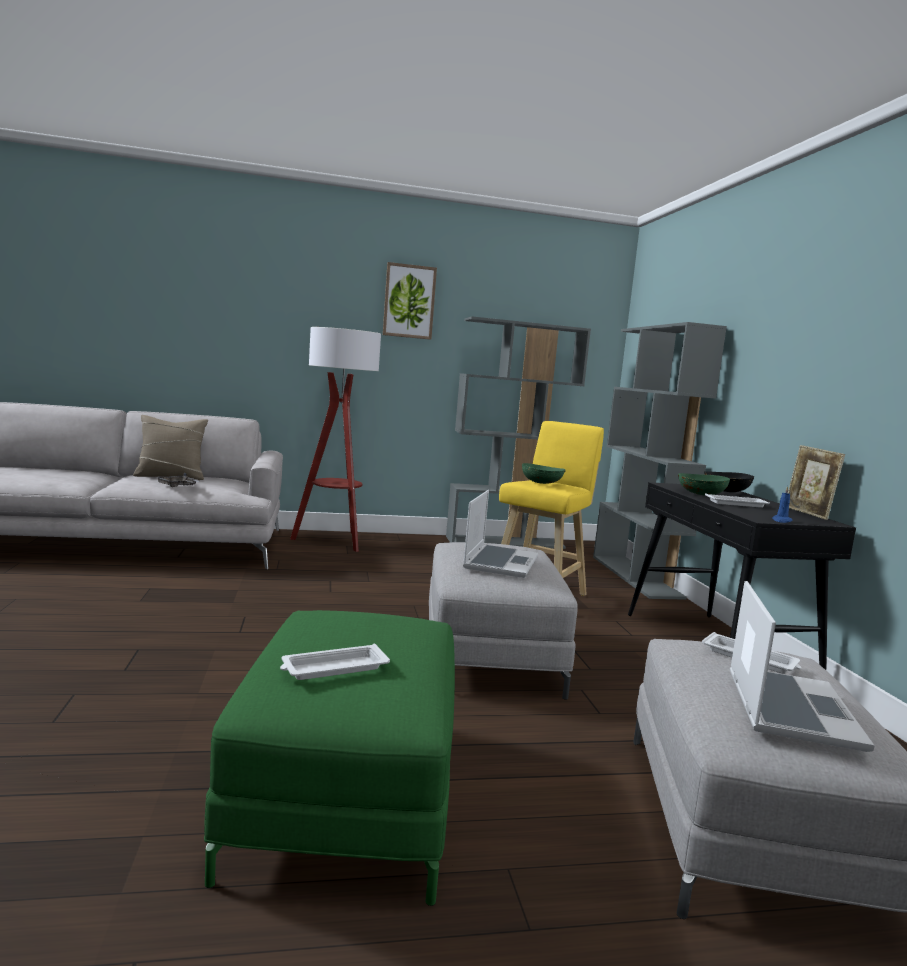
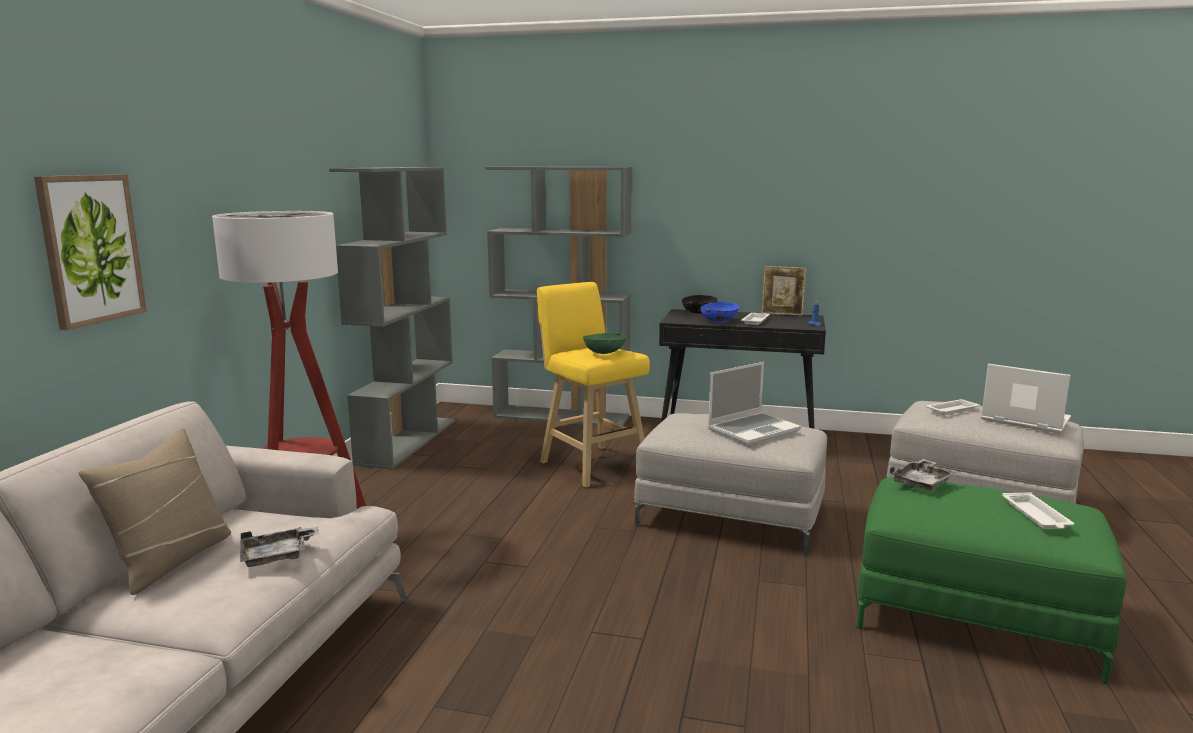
camera: 65 degrees left, 5 degrees up
(405, 620) = (922, 483): none -> grey tray
(409, 301) = (272, 151): picture -> picture (91, 249)
(500, 562) = (753, 430): laptop -> laptop turned 105 degrees clockwise
(701, 494) = (719, 321): green bowl -> blue bowl

